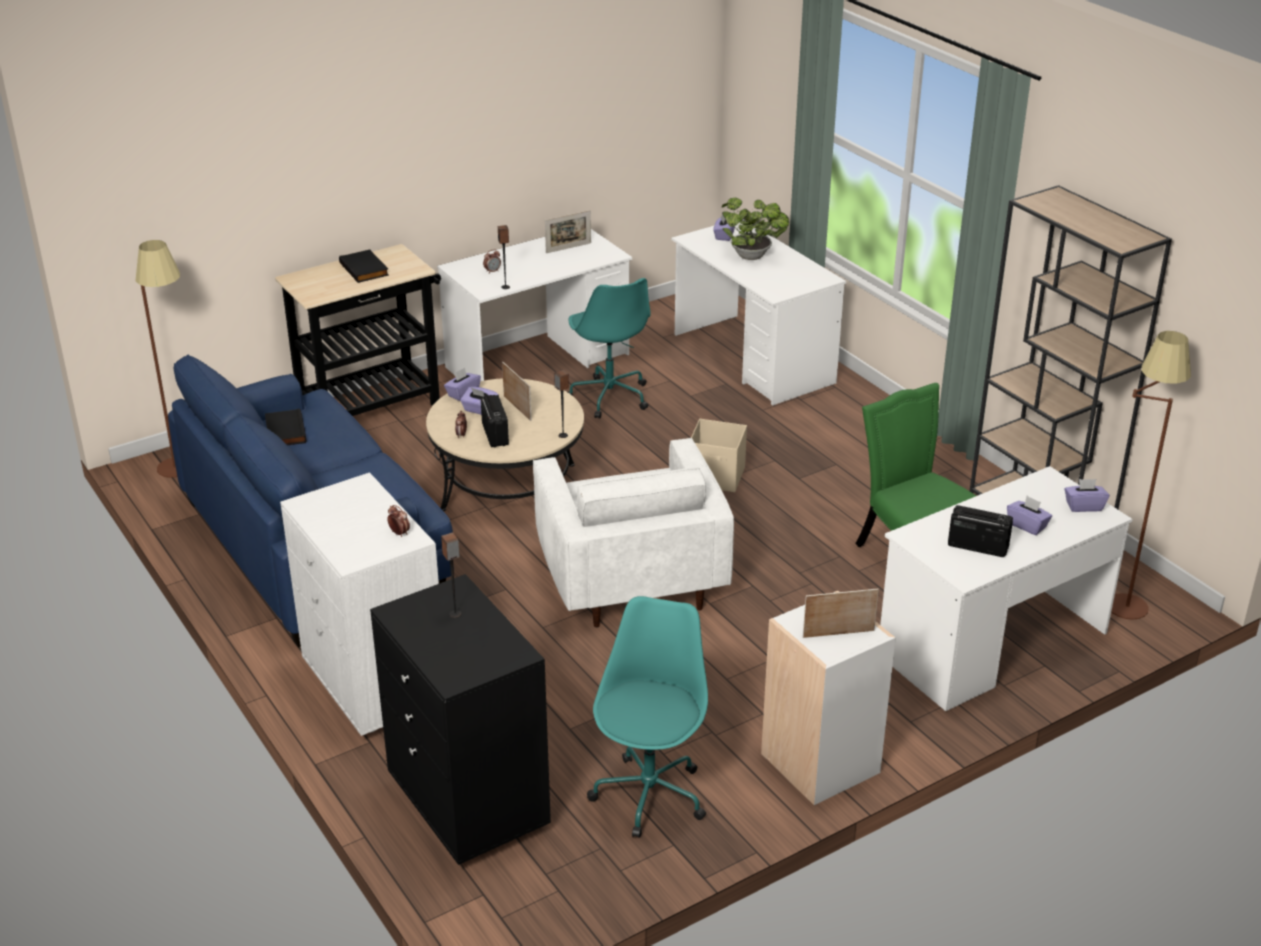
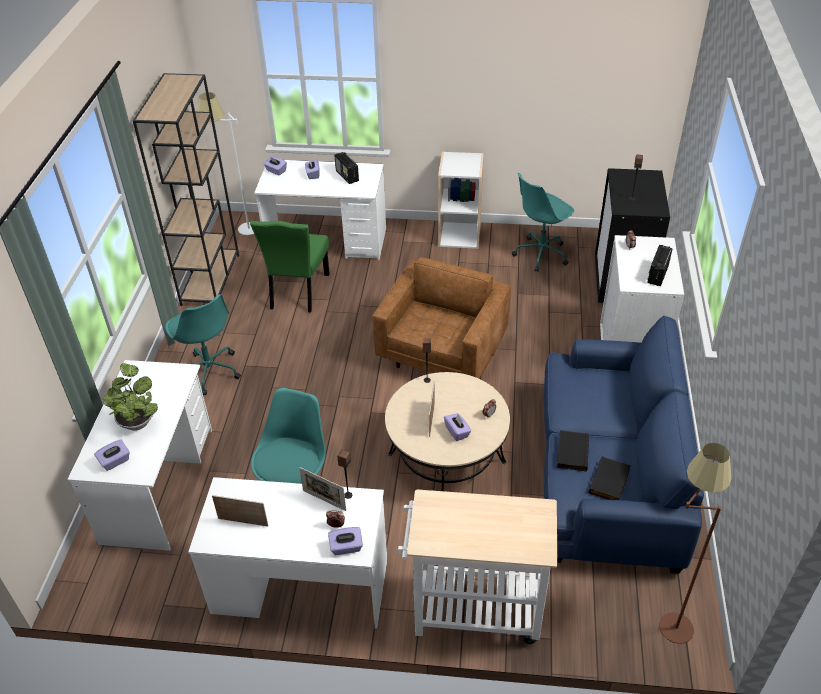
camera: 140 degrees left, 10 degrees up
(365, 269) = (470, 528): black book -> black book (571, 452)
(372, 407) = (475, 610): black cart -> white cart
(462, 393) = (454, 456): purple tissue box -> purple tissue box (346, 547)
(495, 434) = (467, 404): radio -> radio (657, 275)
(630, 578) = (443, 353): white armchair -> brown armchair
(717, 477) = (319, 393): beige storage box -> none
(838, 634) = (461, 161): picture frame -> picture frame (324, 500)
(858, 442) = (210, 373): none -> turquoise office chair
(1122, 595) = (241, 233): brown floor lamp -> white floor lamp

